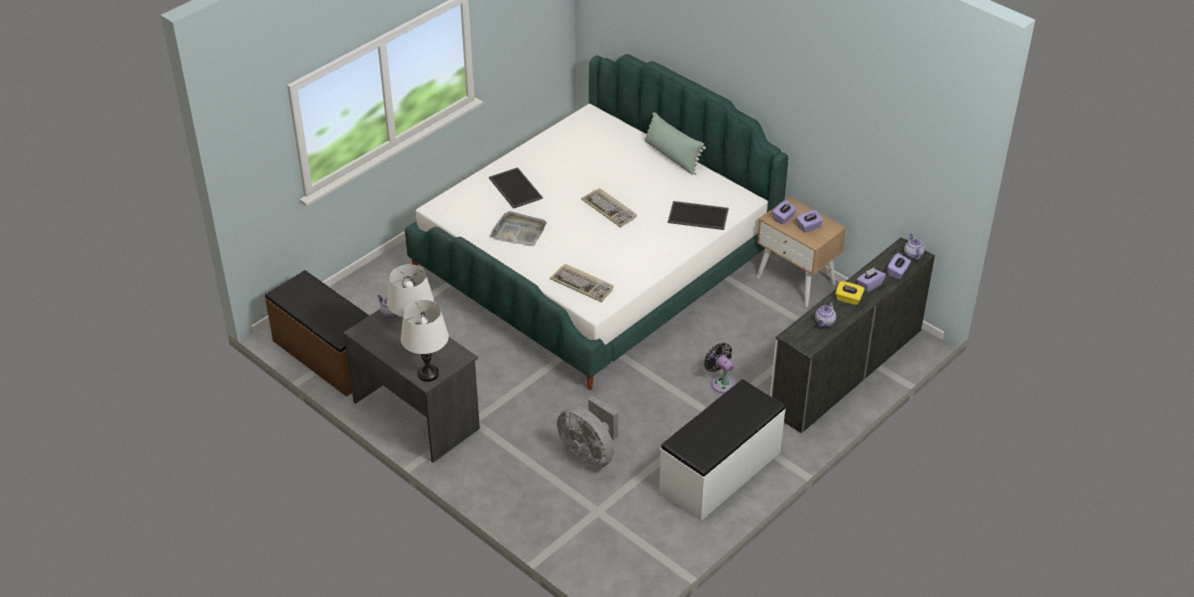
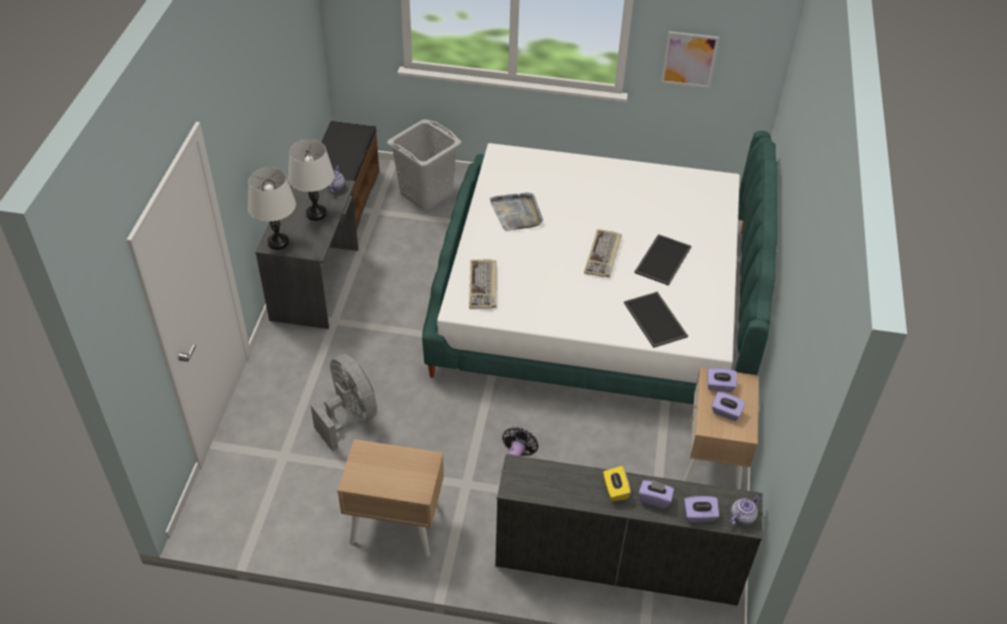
camera: 55 degrees right, 5 degrees up
(373, 299) = (426, 193): none -> grey laundry basket
(513, 37) = (689, 59): none -> picture
(514, 188) = (571, 184): tray -> tray (662, 259)
(589, 454) = (349, 416): grey fan -> grey fan turned 135 degrees clockwise
(672, 156) = (723, 261): green pillow -> none
(721, 472) = (395, 524): white bench -> beige nightstand
(824, 323) = (560, 485): teapot -> none

